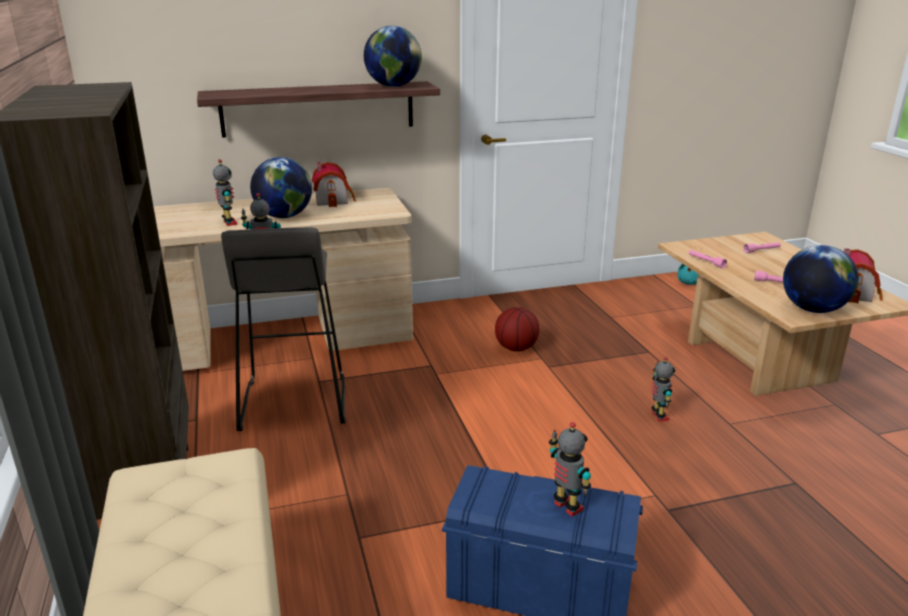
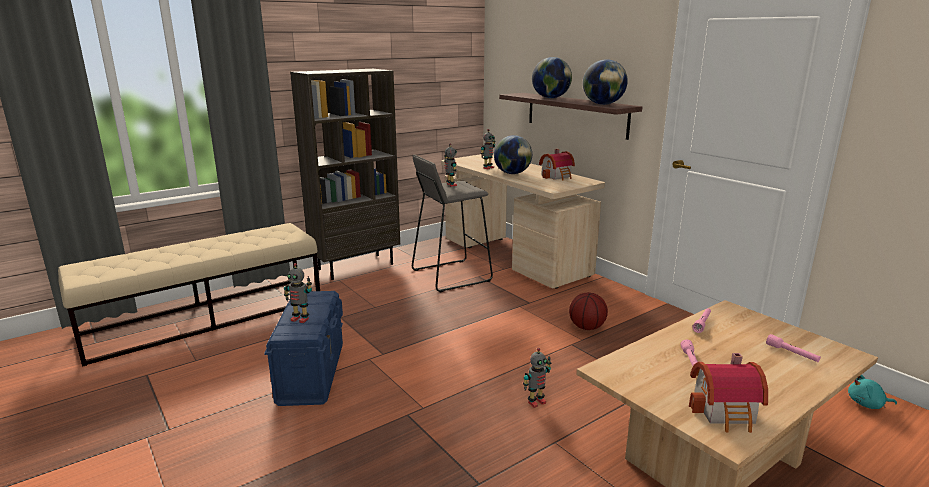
camera: 70 degrees right, 5 degrees down
(566, 507) = (300, 319): toy robot -> toy robot turned 75 degrees clockwise
(813, 309) = (637, 381): globe -> globe (550, 98)

